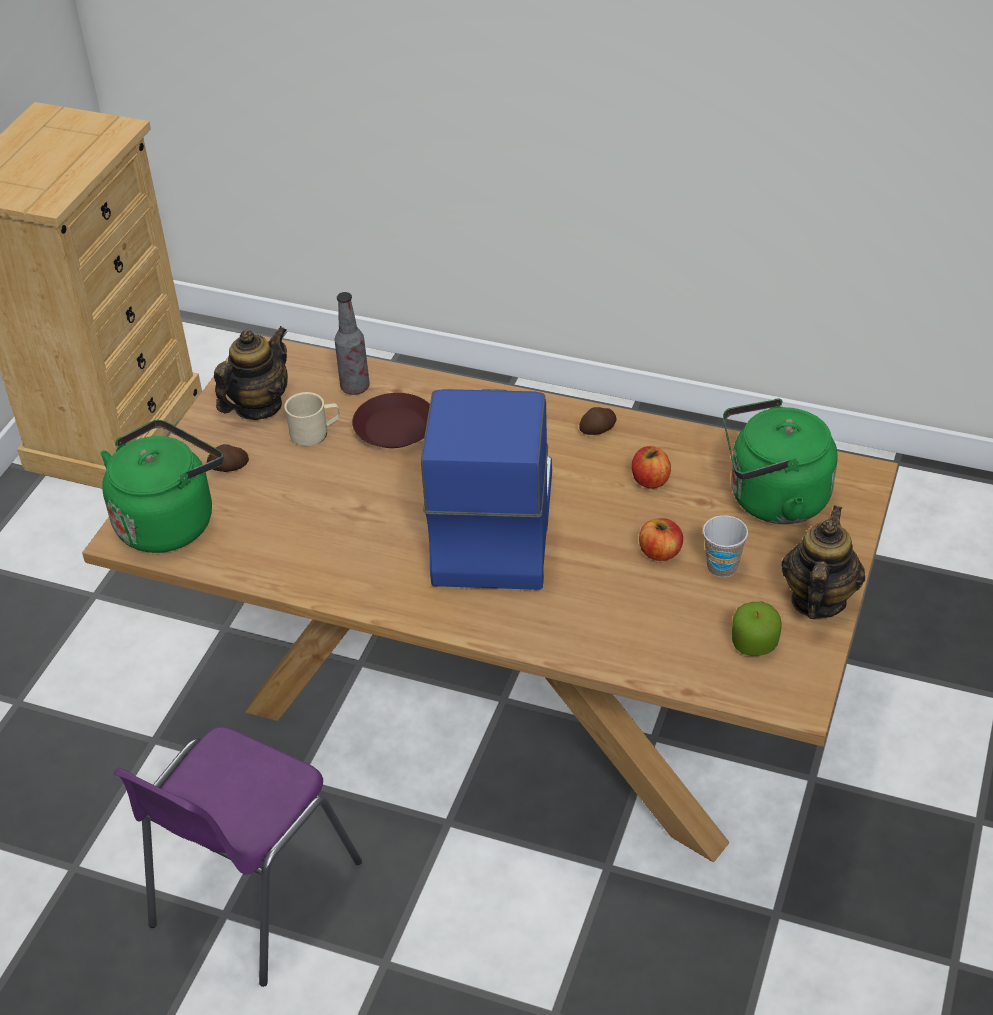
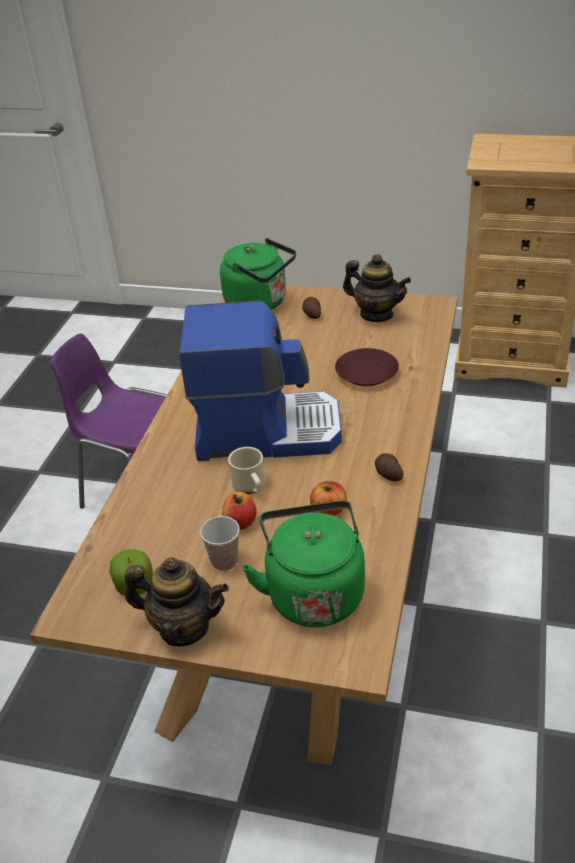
camera: 85 degrees right, 5 degrees down
(315, 432) = (354, 340): beige mug -> beige mug (250, 487)
(355, 387) = (408, 349): bottle -> none

